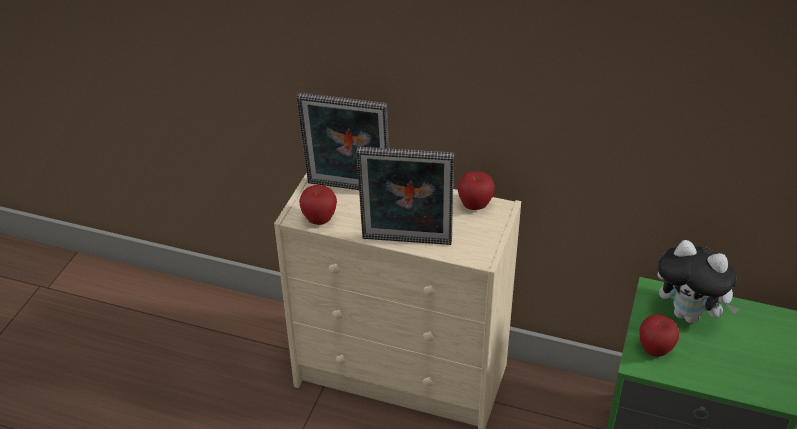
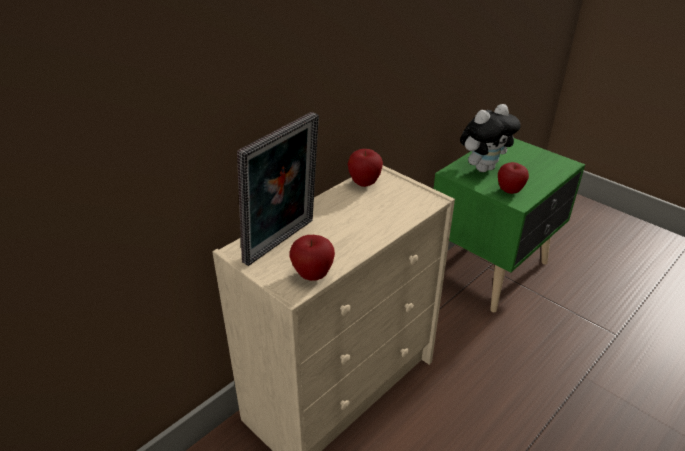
camera: 65 degrees left, 5 degrees down
(406, 243) = (387, 231): picture frame -> none

